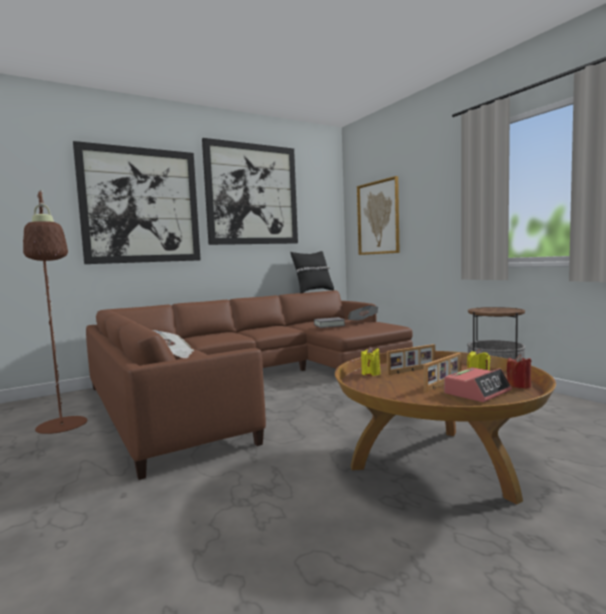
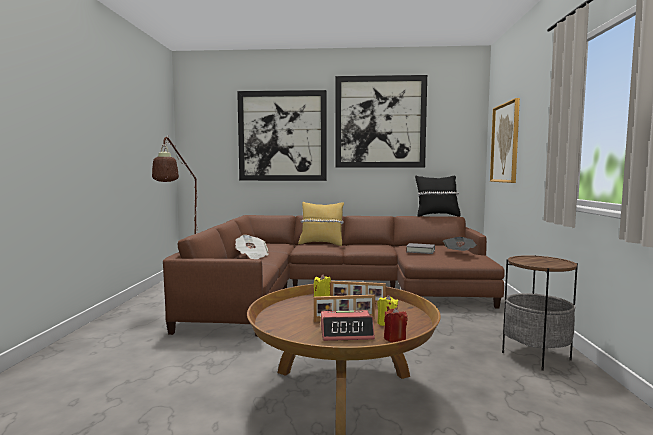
camera: 35 degrees right, 0 degrees up
(214, 334) = (321, 244): none -> yellow pillow

